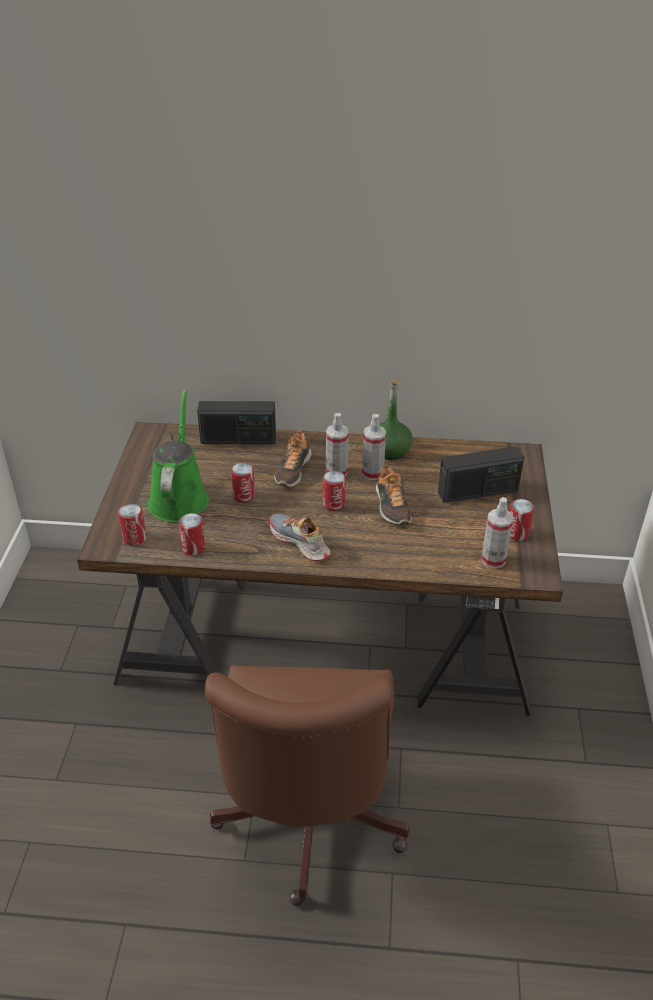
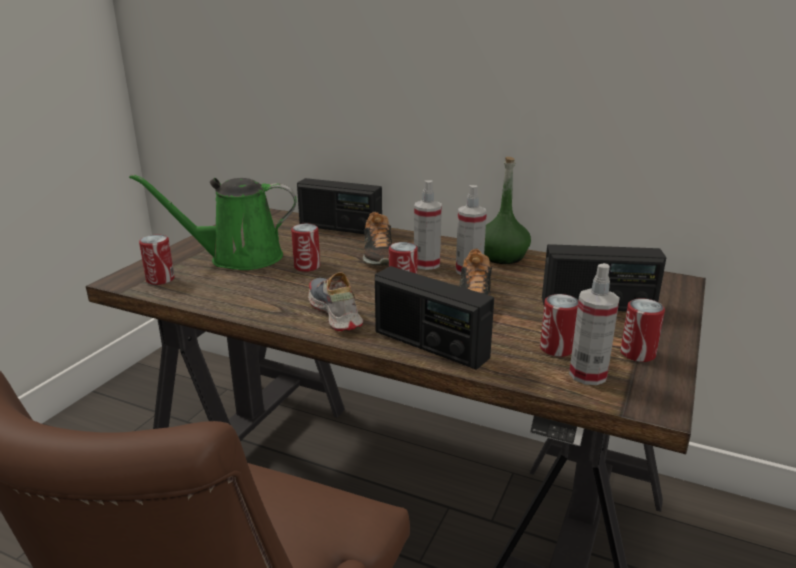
camera: 20 degrees right, 15 degrees down
(179, 498) = (238, 258): green watering can -> green watering can turned 120 degrees counterclockwise
(194, 548) = (211, 297): can -> can (556, 348)
(292, 470) = (378, 255): shoe -> shoe turned 45 degrees counterclockwise
(384, 558) = (430, 345): none -> radio

